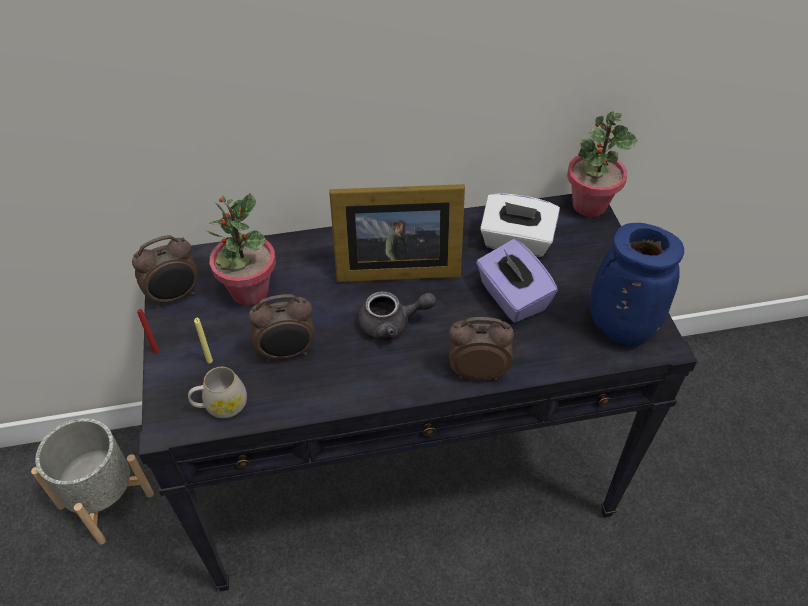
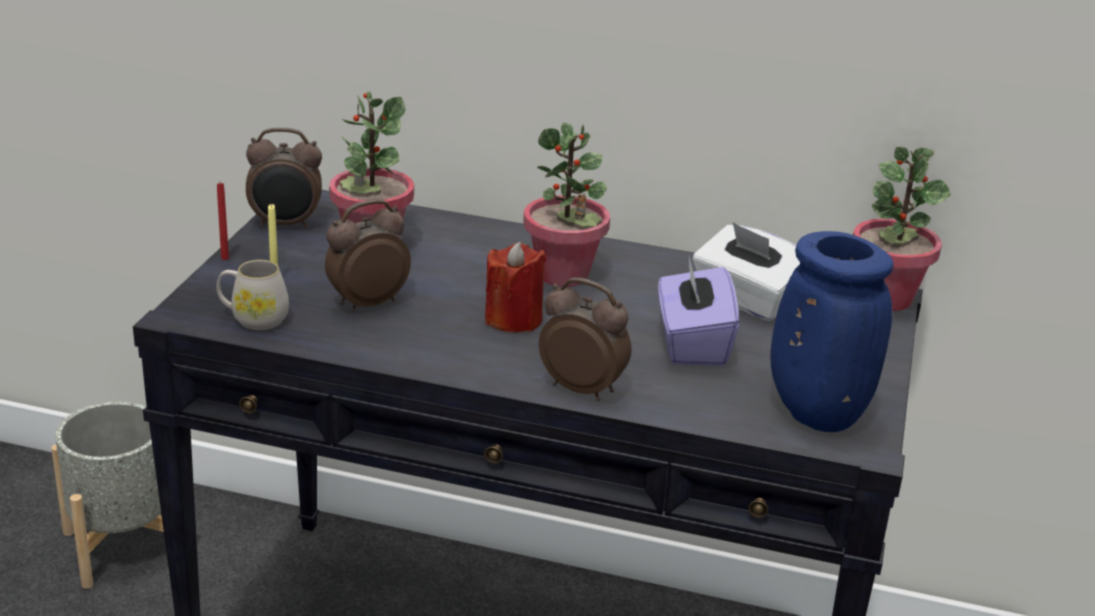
camera: 25 degrees right, 20 degrees down
(287, 353) = (366, 303): alarm clock -> alarm clock turned 135 degrees clockwise
(392, 325) = (513, 319): grey teapot -> red candle
(393, 266) = (563, 275): picture frame -> potted plant

